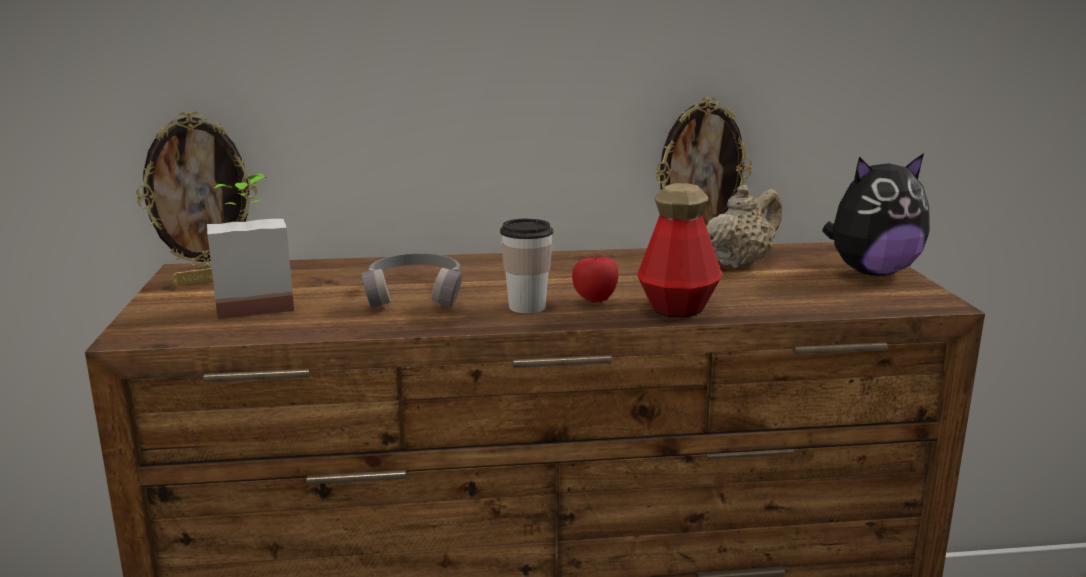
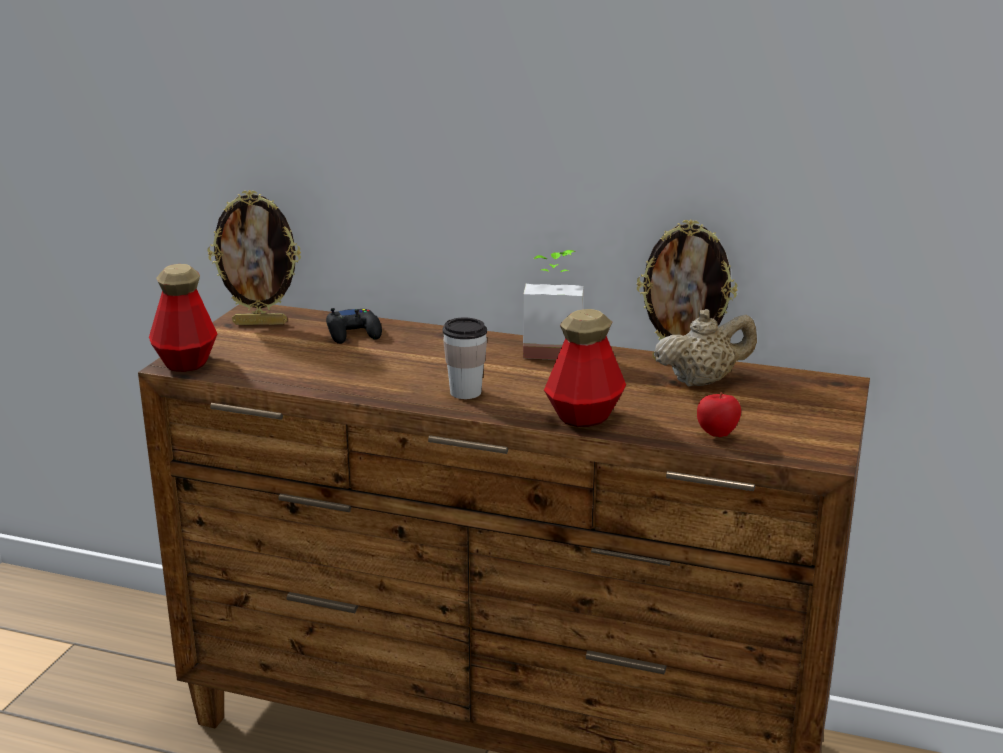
camera: 25 degrees right, 5 degrees up
(147, 331) = (186, 362): none -> bottle
(254, 304) = (273, 351): potted plant -> potted plant (553, 349)
(333, 274) = (354, 333): none -> black game controller
(416, 293) = (396, 363): grey headphones -> none
(594, 301) = (525, 397): apple -> apple (717, 434)
(871, 272) = (813, 414): plush toy -> none

